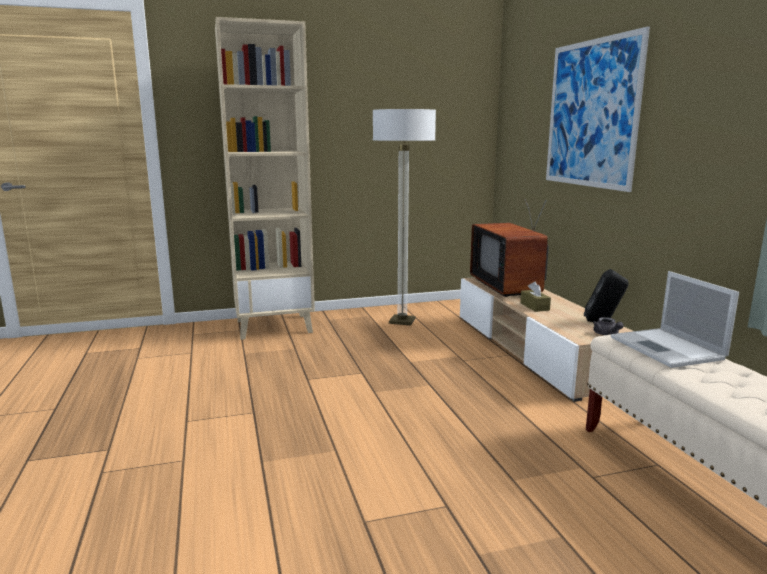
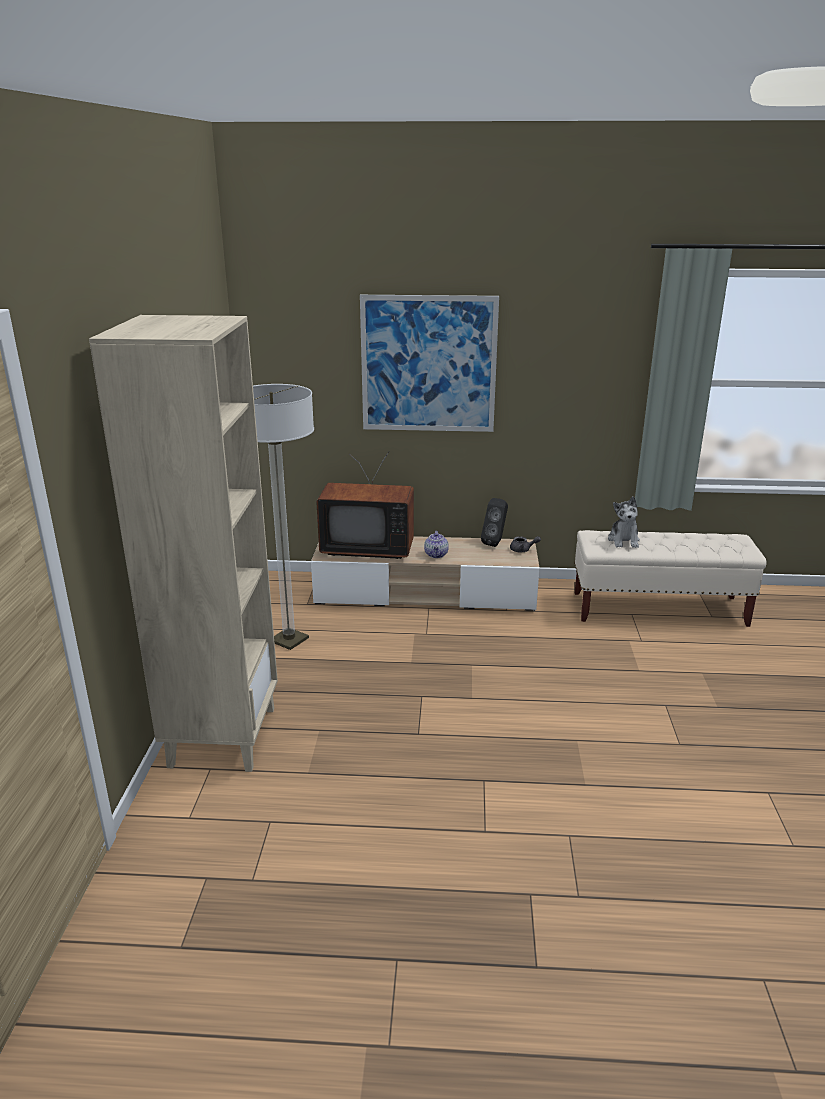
camera: 70 degrees left, 10 degrees up
(534, 306) = (436, 554): brown tissue box -> teapot
(668, 349) = (624, 540): laptop -> plush toy

